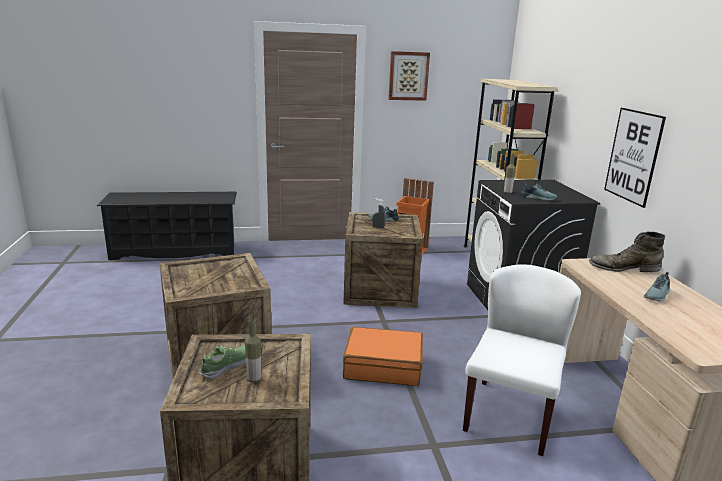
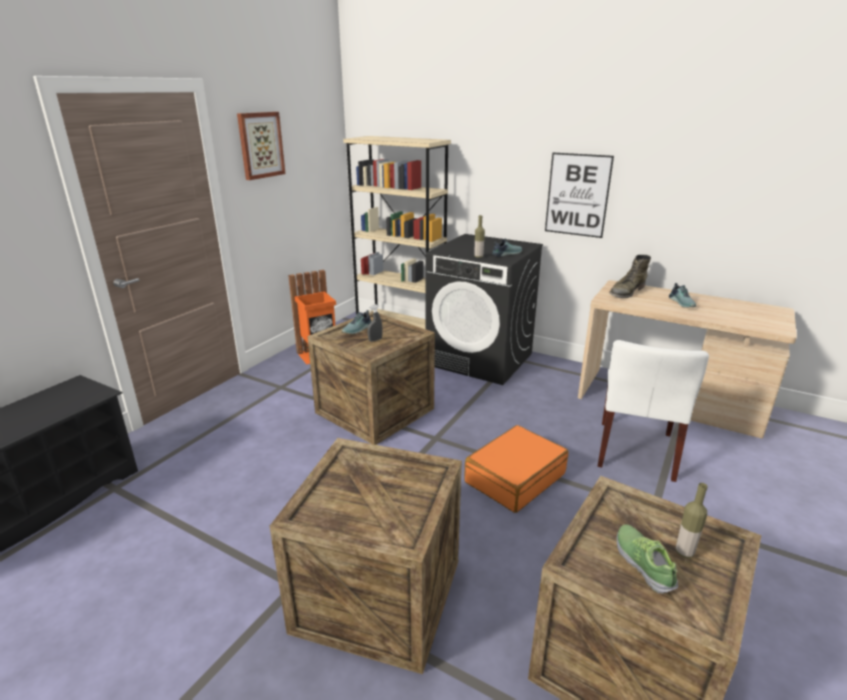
camera: 50 degrees left, 5 degrees up
(510, 415) = (636, 450): white chair -> white chair turned 135 degrees counterclockwise

